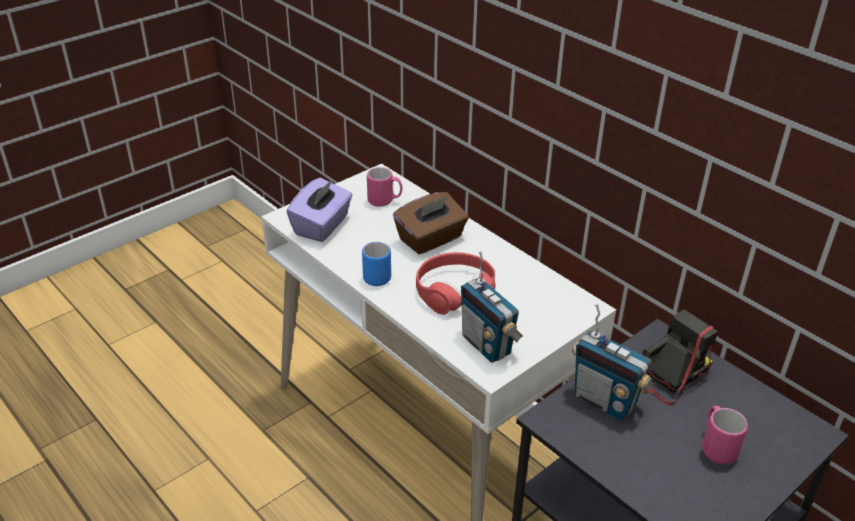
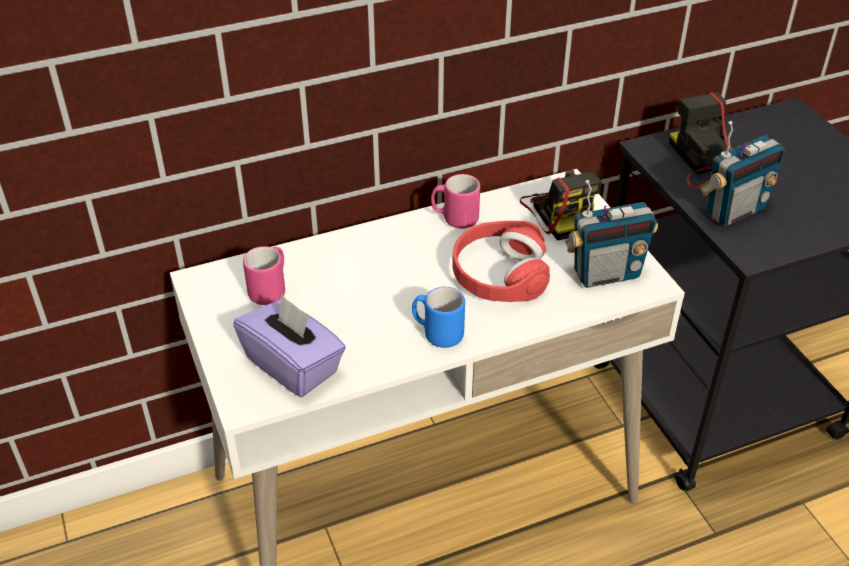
camera: 70 degrees left, 5 degrees up
(431, 239) = (384, 268): brown tissue box -> none
(549, 309) = (560, 212): none -> camera
(716, 447) = (804, 166): pink mug -> pink mug (454, 219)

